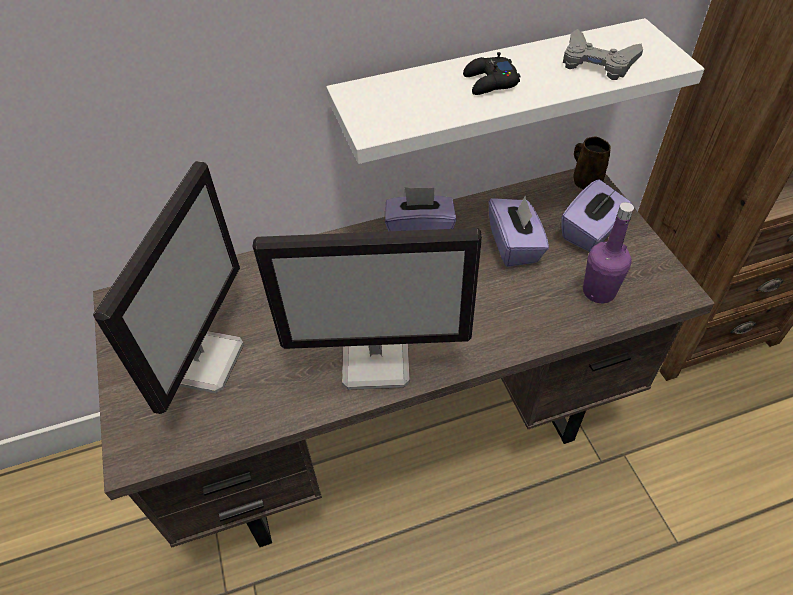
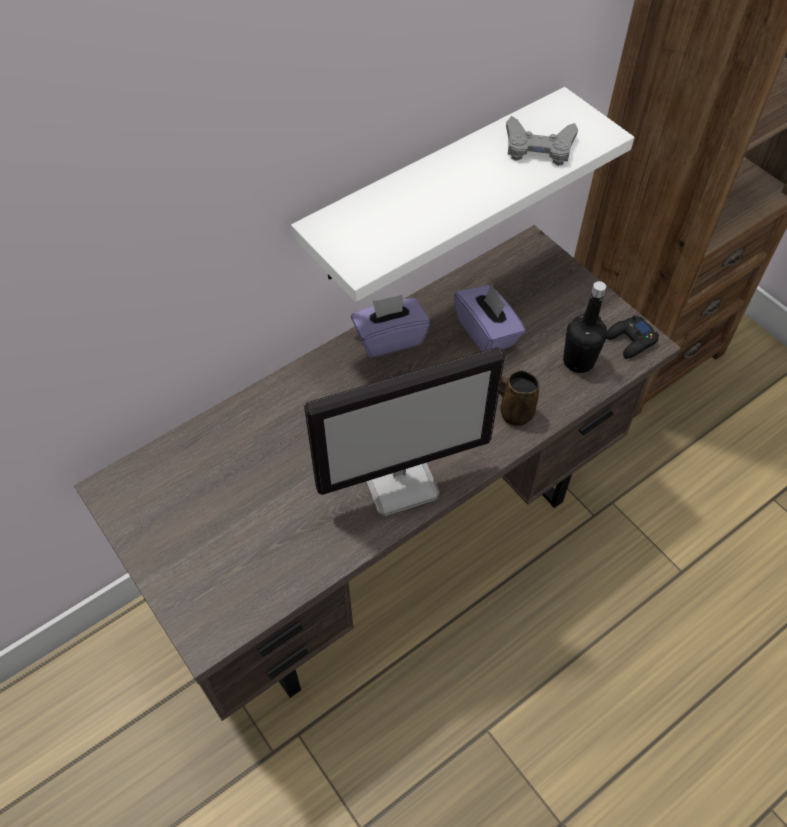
camera: 20 degrees left, 5 degrees up
(203, 359) = (230, 525): monitor -> none
(490, 82) = (448, 190): black game controller -> black game controller (631, 341)
(585, 180) = (530, 247): brown mug -> brown mug (514, 412)
(591, 232) = (553, 301): purple tissue box -> none
(598, 291) = (578, 361): purple bottle -> black bottle

